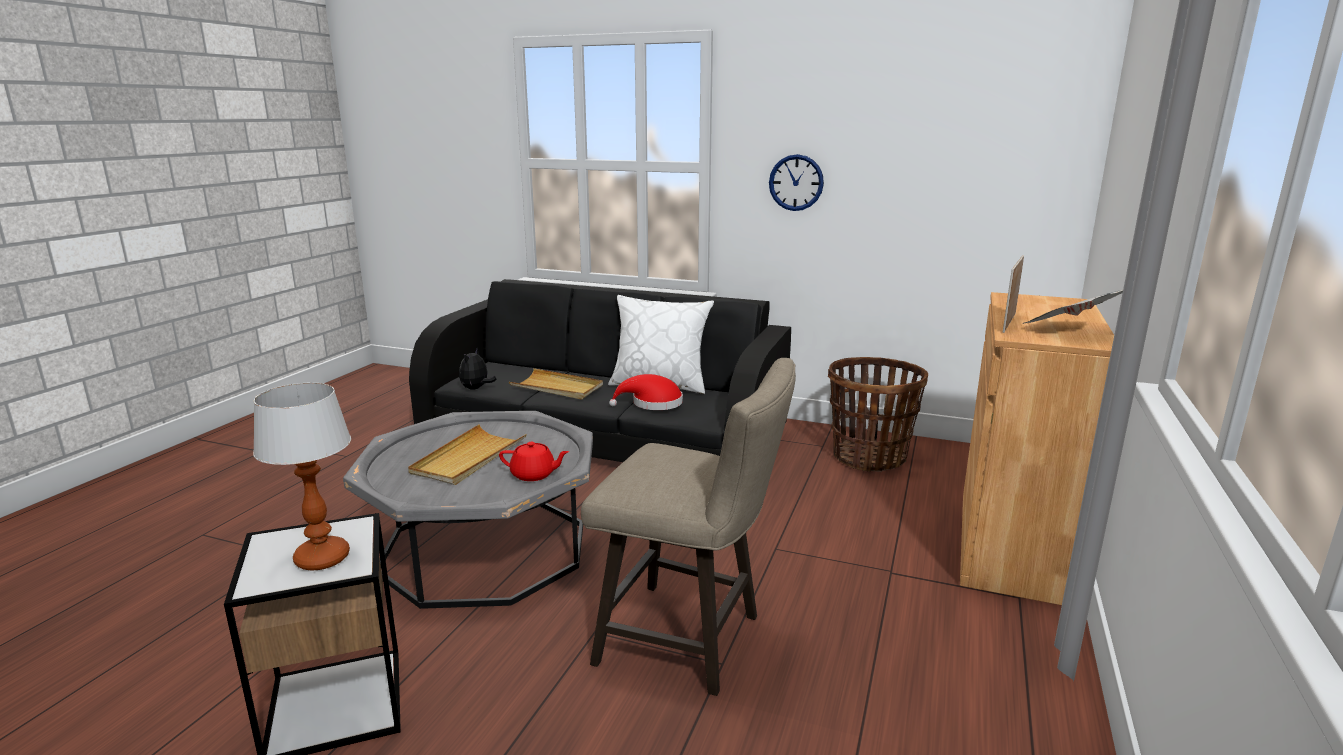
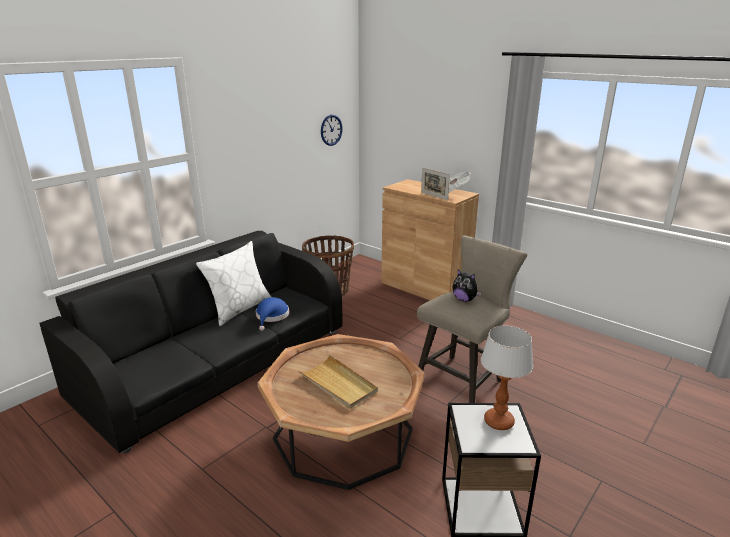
camera: 70 degrees left, 5 degrees up
(476, 388) = (159, 382): plush toy -> plush toy (464, 299)
(484, 548) = (343, 435): grey coffee table -> brown coffee table
(534, 475) = (377, 362): red teapot -> none
(557, 387) = (205, 345): beige tray -> none
(652, 403) = (271, 316): red hat -> blue hat
(796, 182) = (246, 154): wall clock -> wall clock (331, 130)

